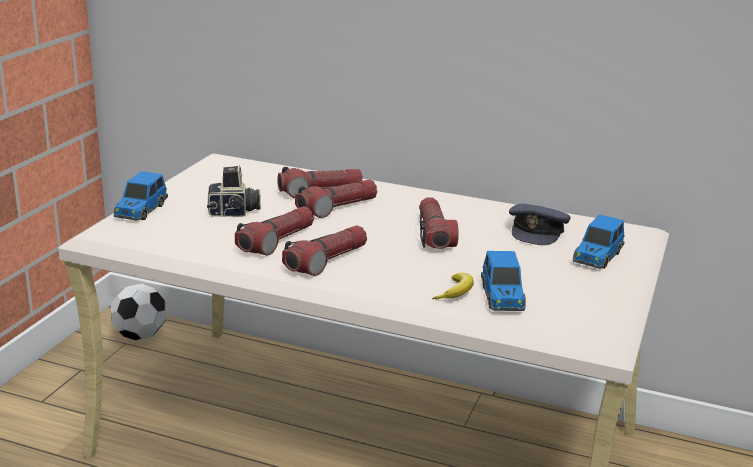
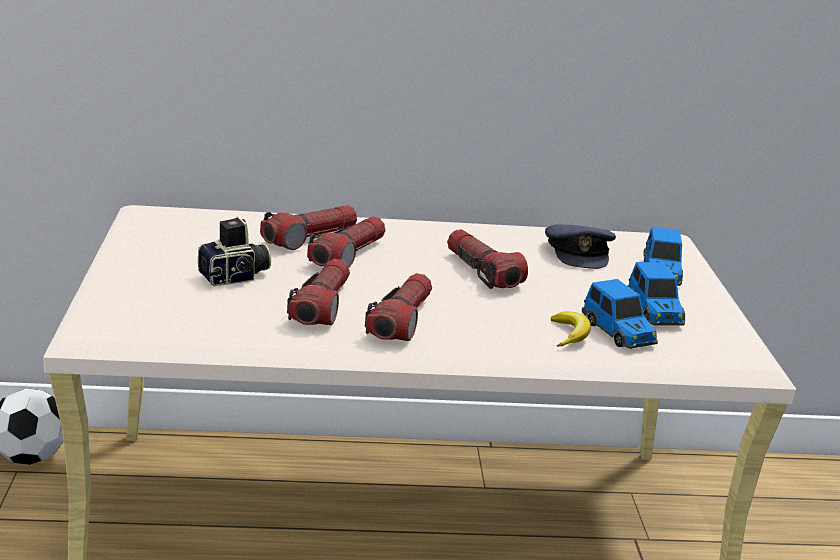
camera: 25 degrees left, 0 degrees up
(140, 211) = (116, 292): toy car -> toy car (654, 312)

